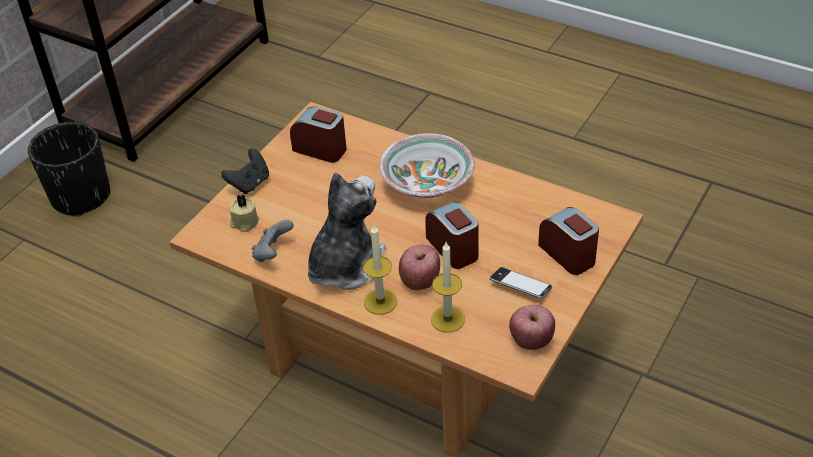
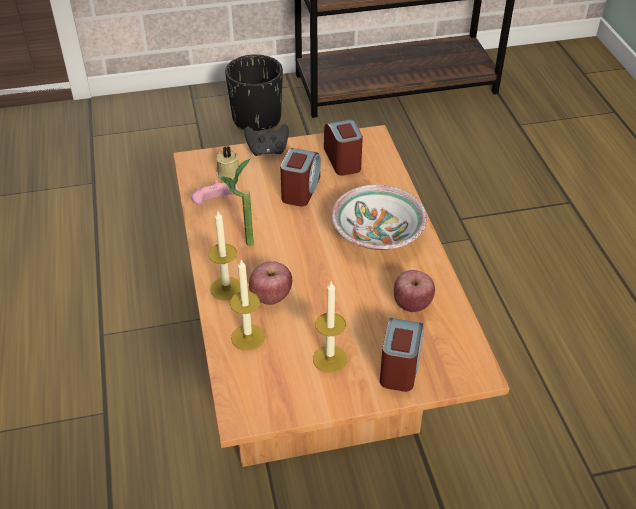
camera: 45 degrees right, 0 degrees up
(273, 253) = (214, 204): grey game controller -> pink game controller
(344, 265) = (242, 246): plush toy -> potted plant
(453, 248) = (326, 293): alarm clock -> alarm clock (300, 190)
(520, 286) = (330, 359): phone -> candle
(531, 340) = (277, 403): apple -> apple (412, 304)

